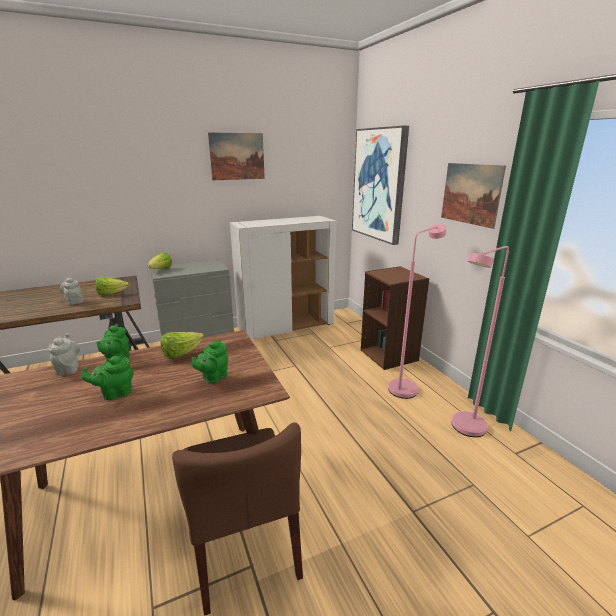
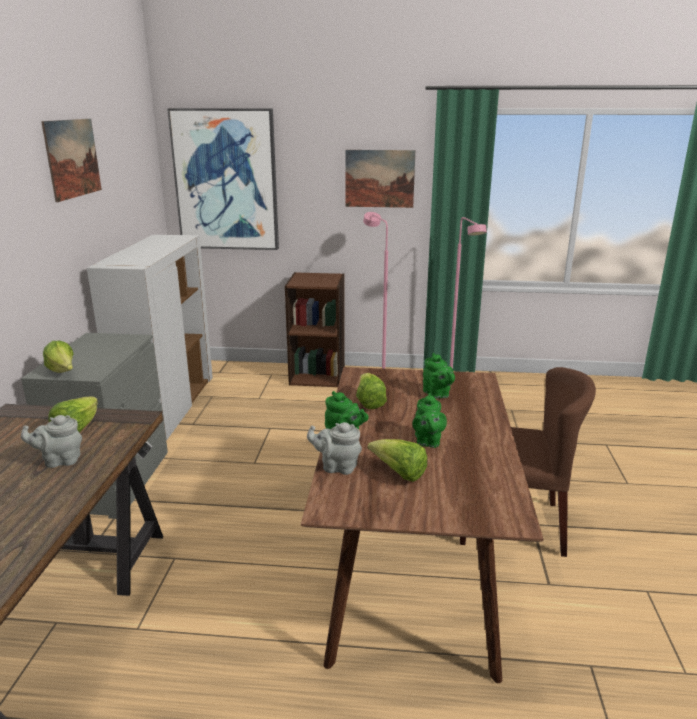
camera: 60 degrees left, 0 degrees up
(57, 393) = (399, 473): none -> lettuce

